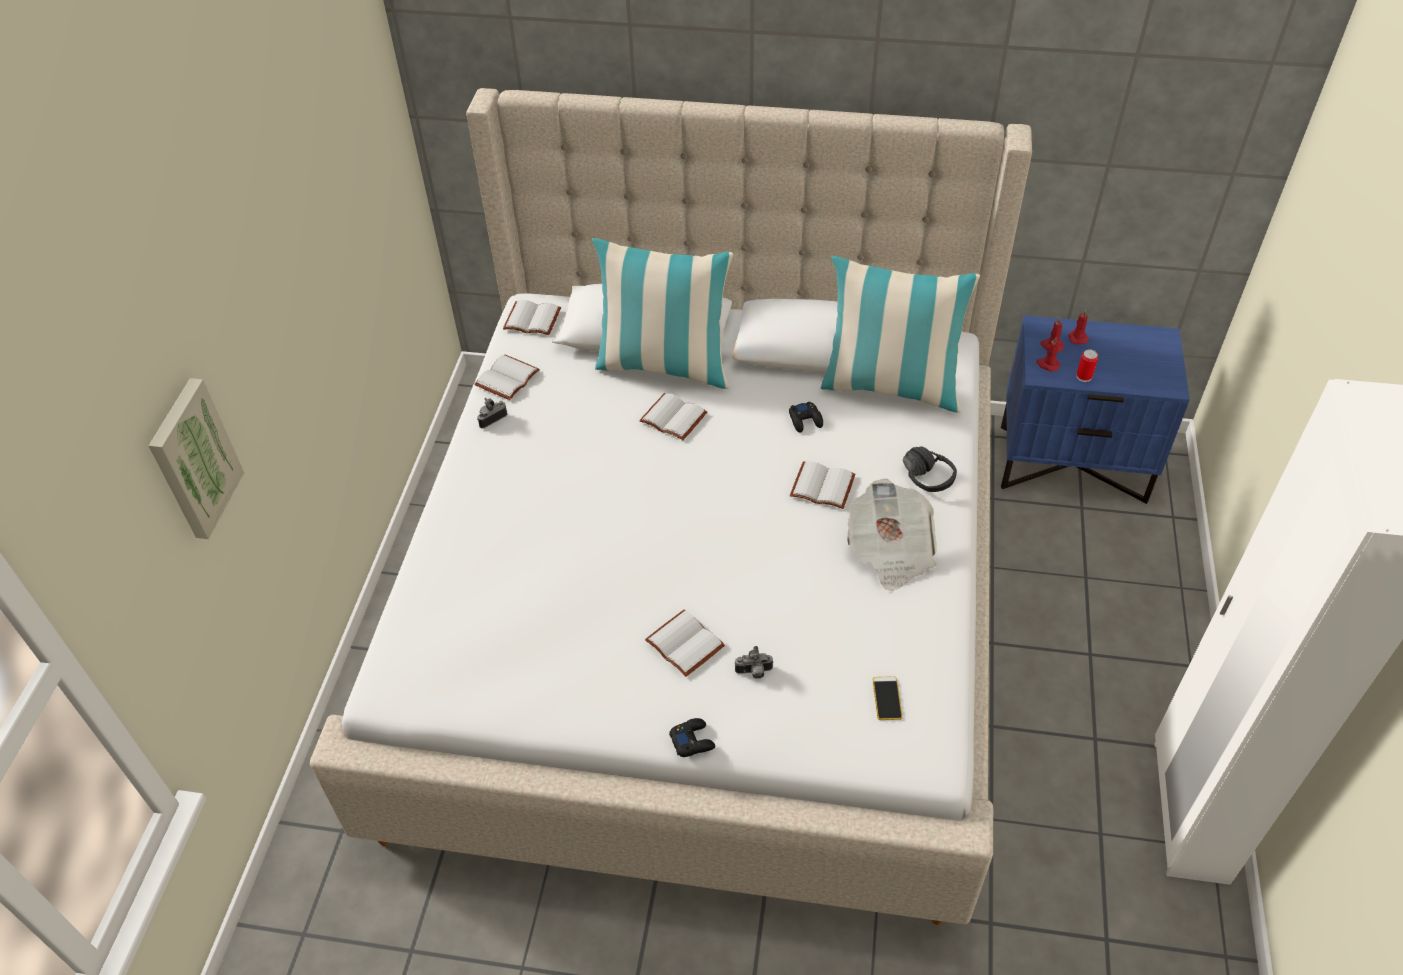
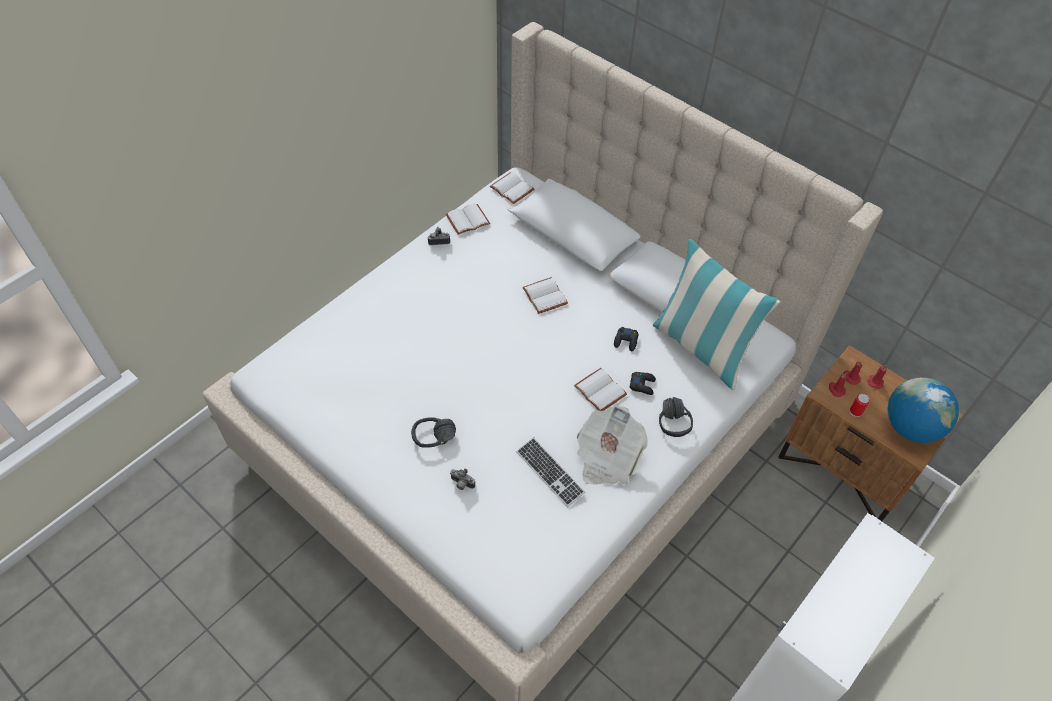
camera: 30 degrees right, 5 degrees up
(193, 459) = (198, 187): picture -> none
(664, 365) = (567, 259): pillow -> none
(682, 644) = (435, 442): white book -> black headphones
(692, 740) = (394, 503): black game controller -> black game controller (642, 385)
(842, 602) = (550, 472): none -> keyboard
(887, 698) = (526, 549): phone -> none
(1072, 462) = (845, 467): blue nightstand -> brown nightstand
(1144, 364) = (910, 427): none -> globe

